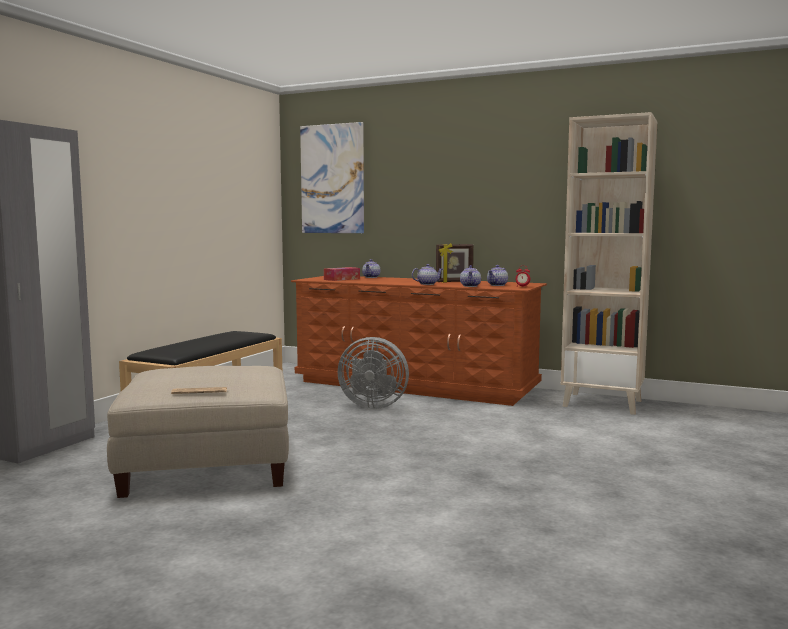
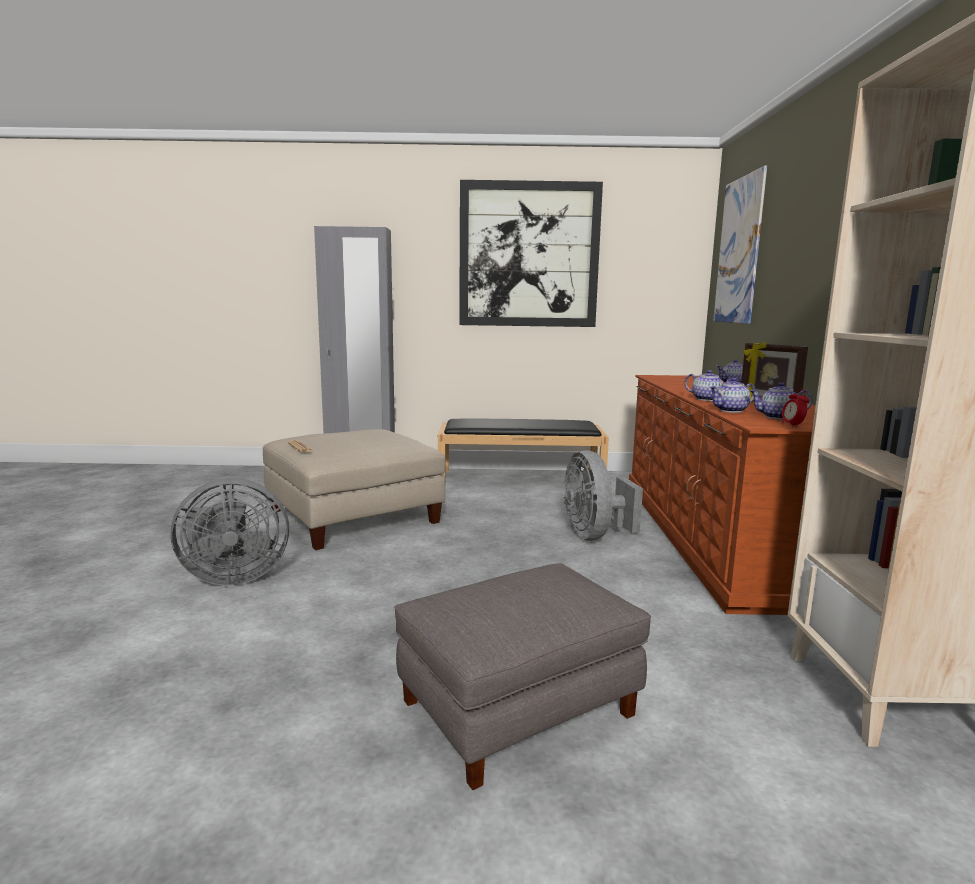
camera: 65 degrees right, 5 degrees up
(174, 172) = (529, 255): none -> picture
(308, 523) = (232, 577): none -> grey fan
(342, 279) = (682, 381): tissue box -> none
(585, 459) = (518, 709): none -> grey ottoman

